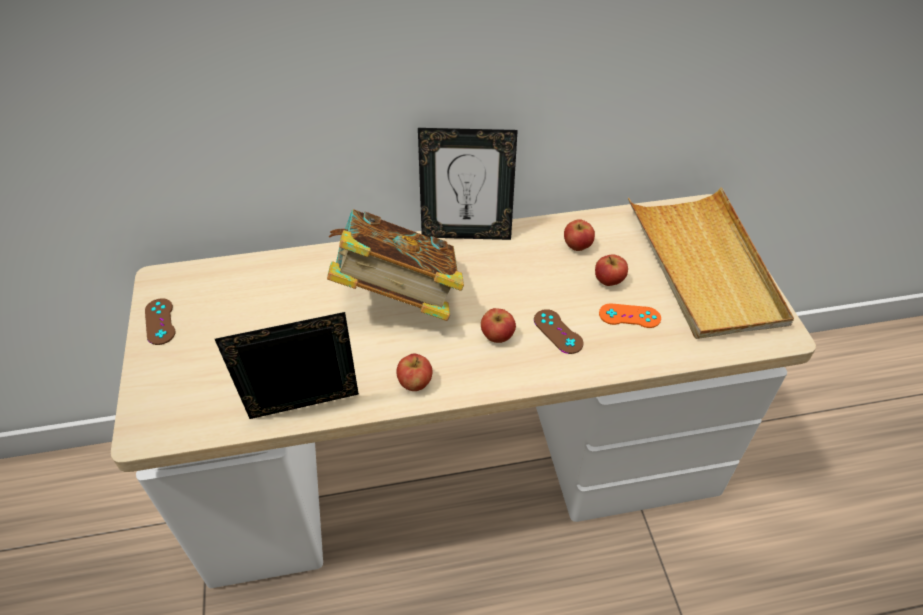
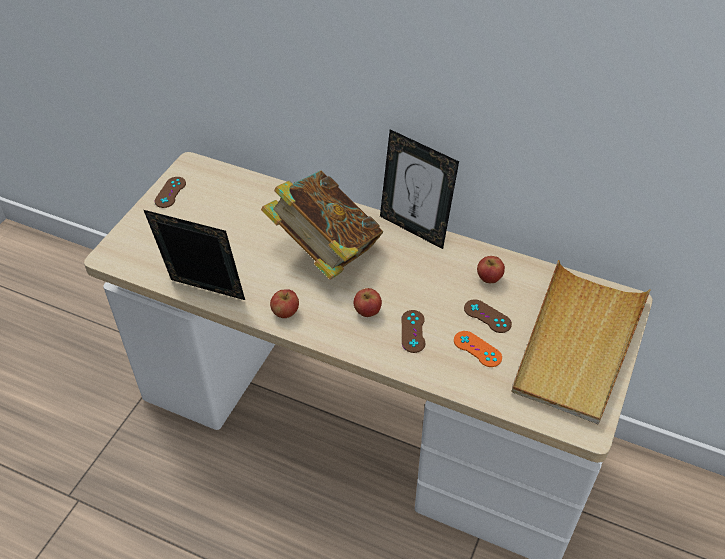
camera: 35 degrees right, 0 degrees up
(609, 281) = (487, 316): apple -> brown game controller

